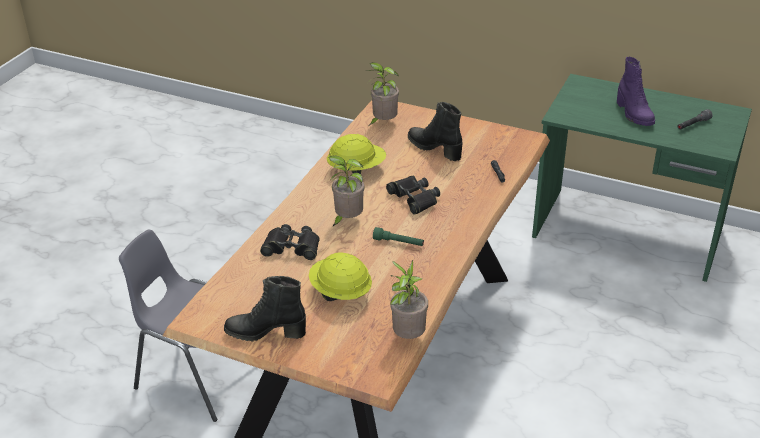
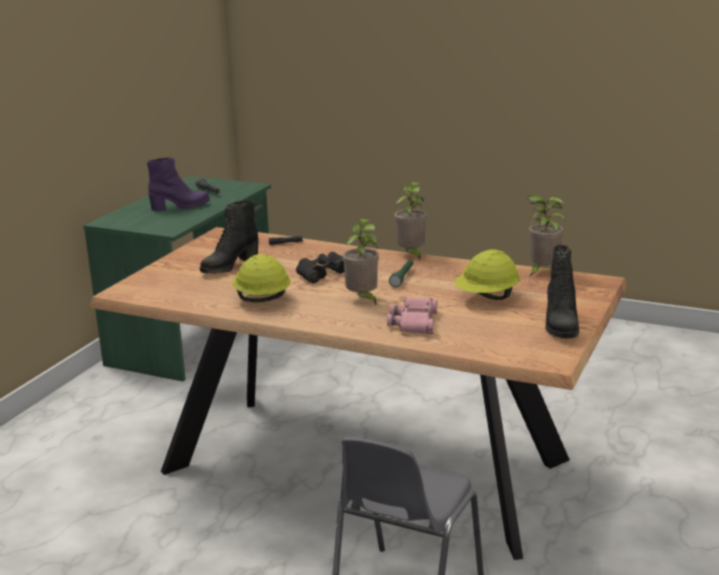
camera: 90 degrees left, 15 degrees down
(292, 247) = (414, 322): black binoculars -> pink binoculars
(383, 123) = (162, 290): potted plant -> potted plant (411, 255)

